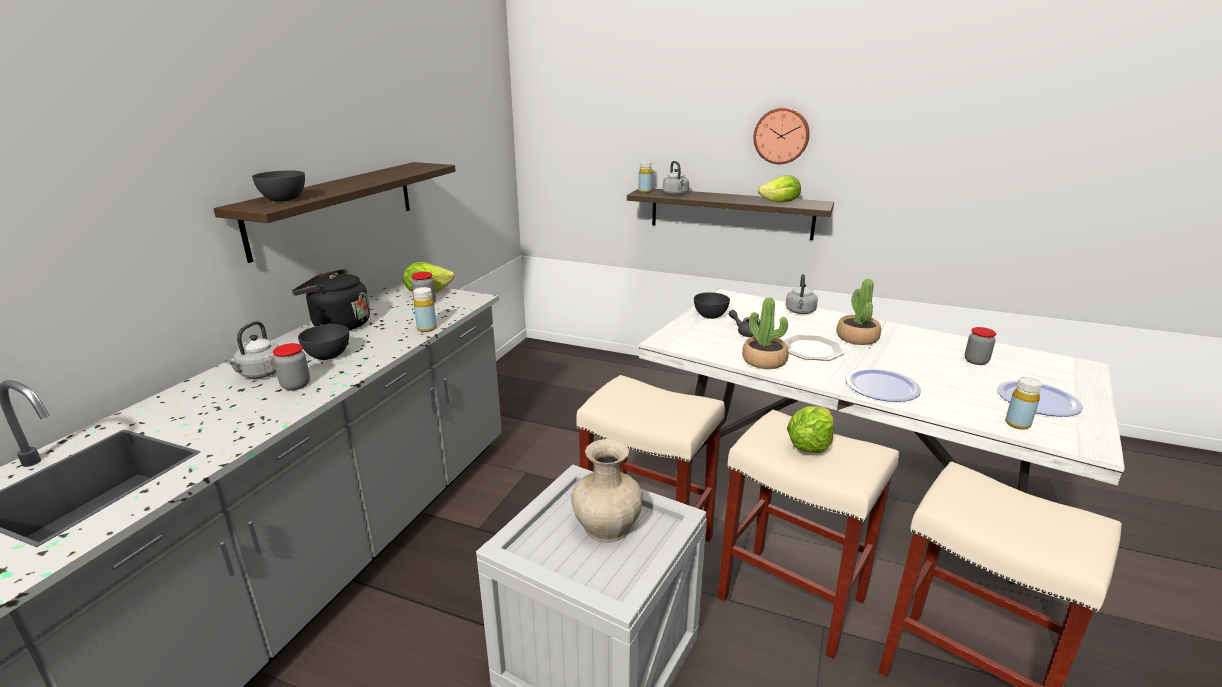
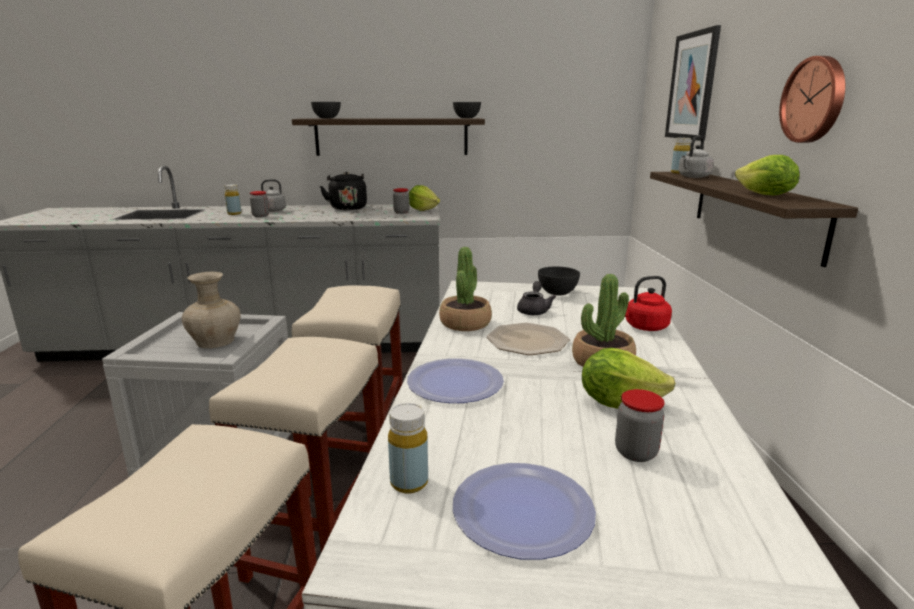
camera: 65 degrees right, 5 degrees down
(328, 356) = (302, 213): grey bowl -> grey bowl (467, 118)
(427, 328) = (358, 218): yellow bottle -> yellow bottle (234, 213)
(614, 114) = (692, 86): none -> picture
(800, 312) = (644, 327): grey kettle -> red kettle
(809, 445) = (298, 362): lettuce -> lettuce (619, 402)

